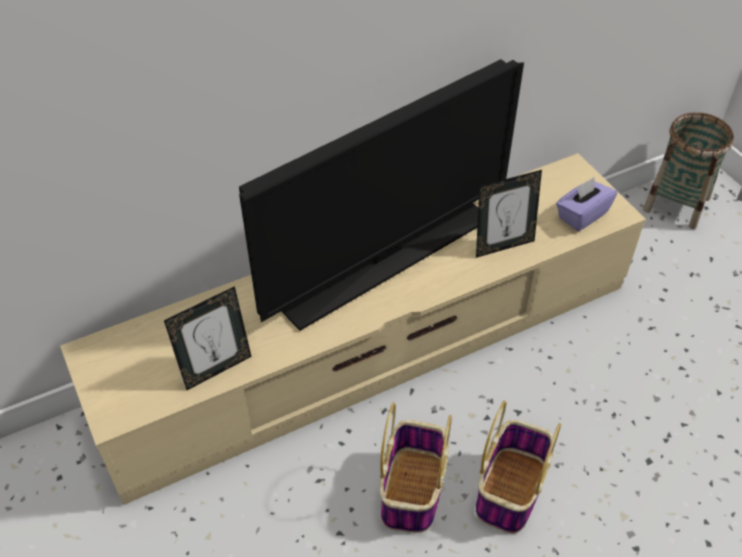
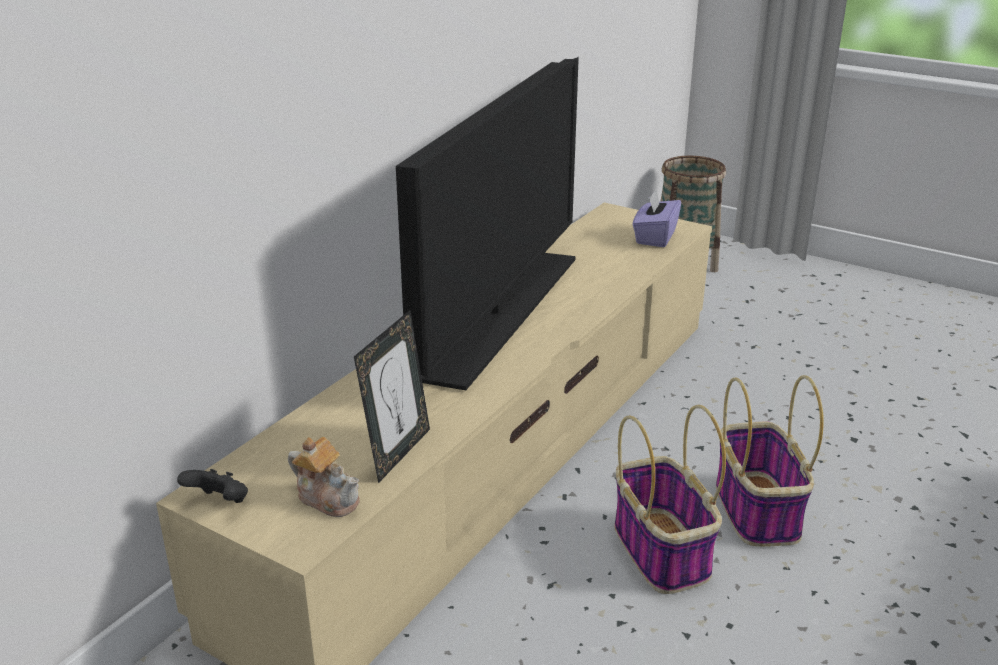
camera: 30 degrees left, 20 degrees down
(90, 363) = (219, 503): none -> black game controller
(150, 389) = (328, 498): none -> teapot
(503, 245) = (606, 274): picture frame -> none

